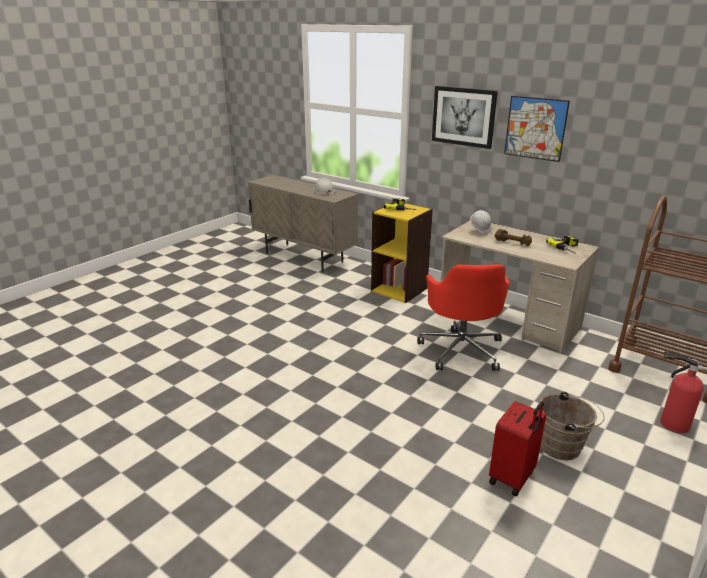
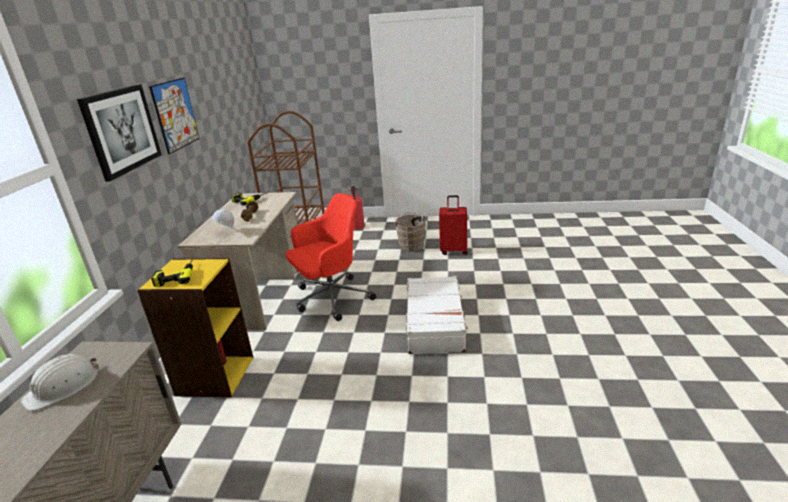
camera: 120 degrees left, 0 degrees up
(359, 387) = (435, 323): none -> white suitcase

